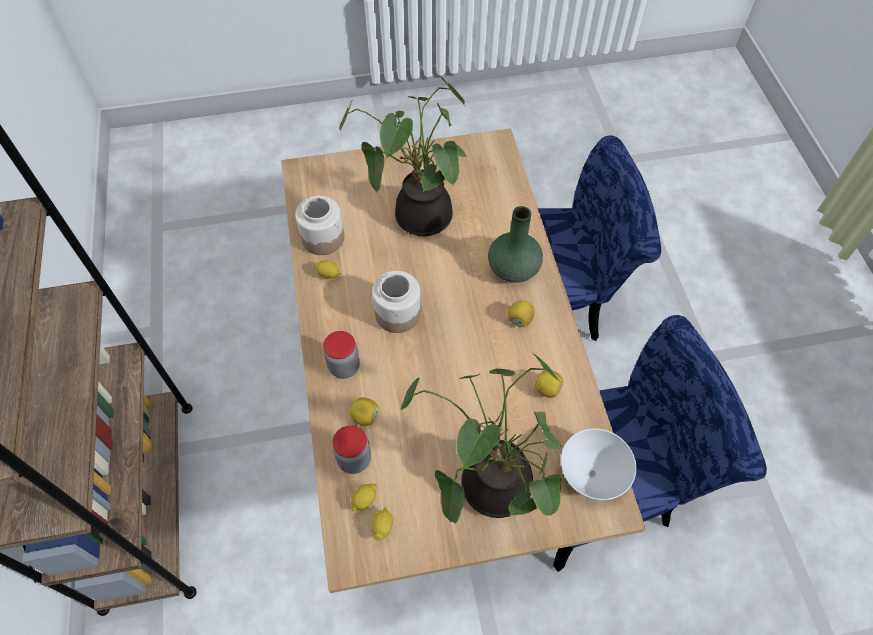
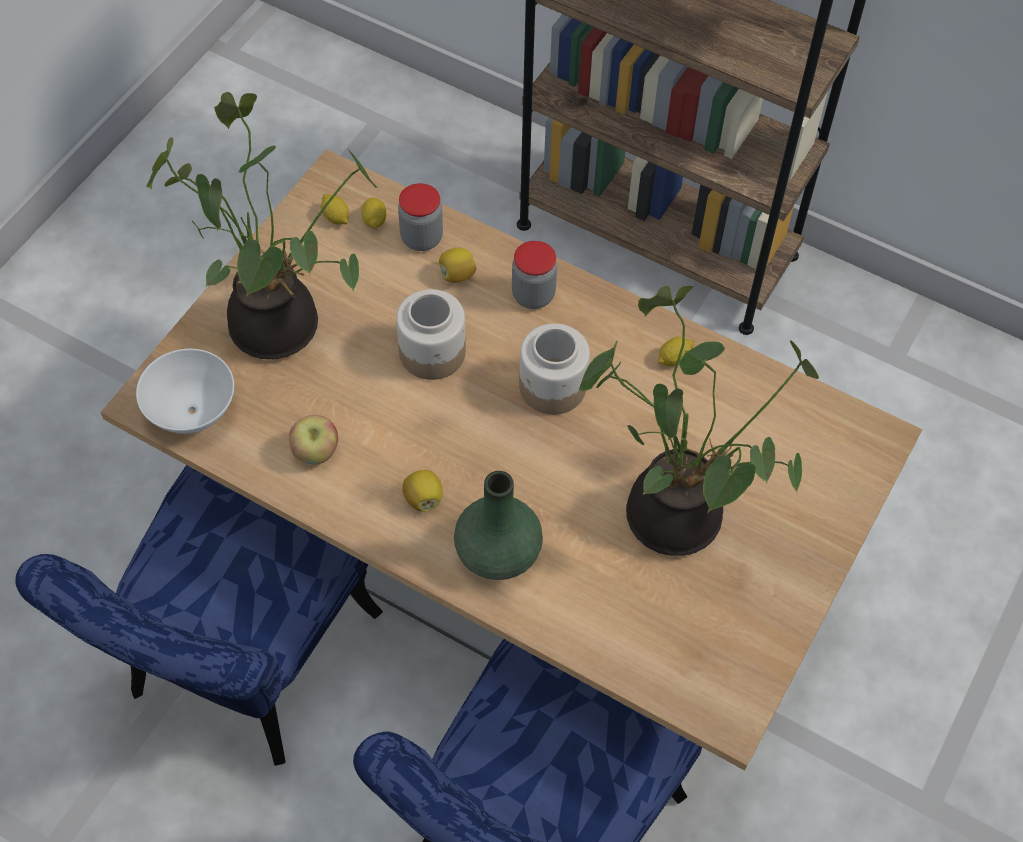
camera: 130 degrees right, 0 degrees up
(323, 237) = (737, 388): jar -> jar (433, 353)
(547, 389) = (316, 452): lemon -> apple

